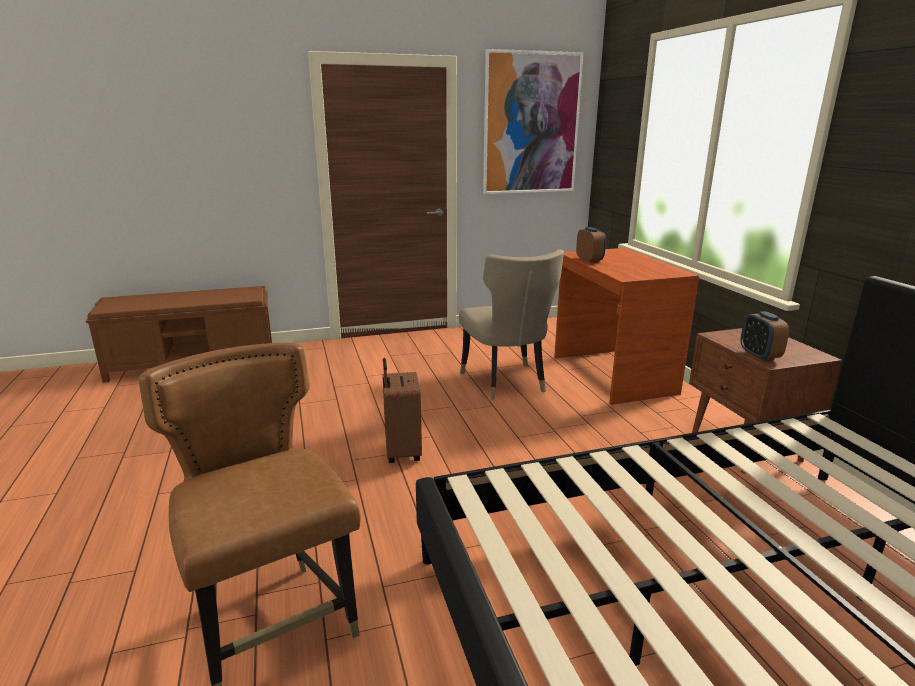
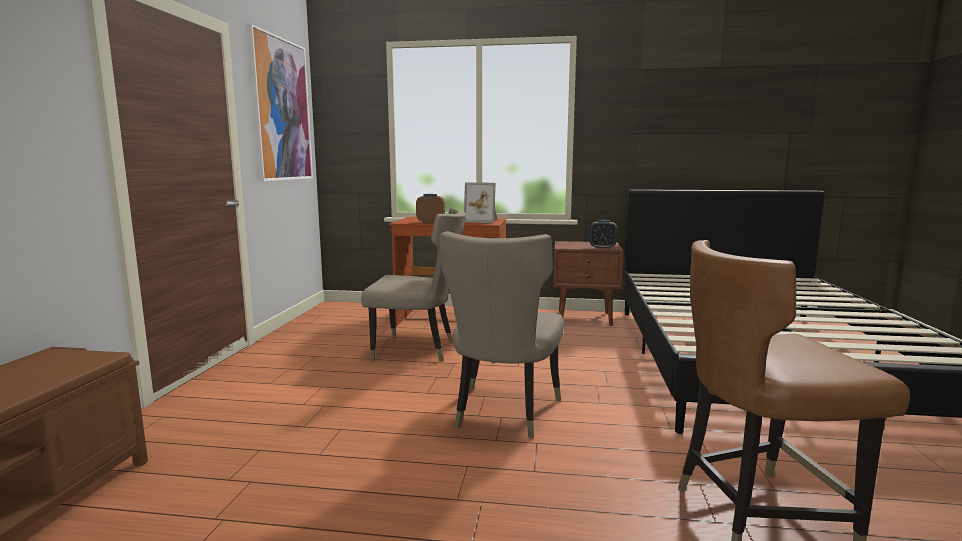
camera: 65 degrees left, 10 degrees down
(401, 452) = (503, 414): brown suitcase -> beige chair
(641, 272) = (482, 221): none -> picture frame

